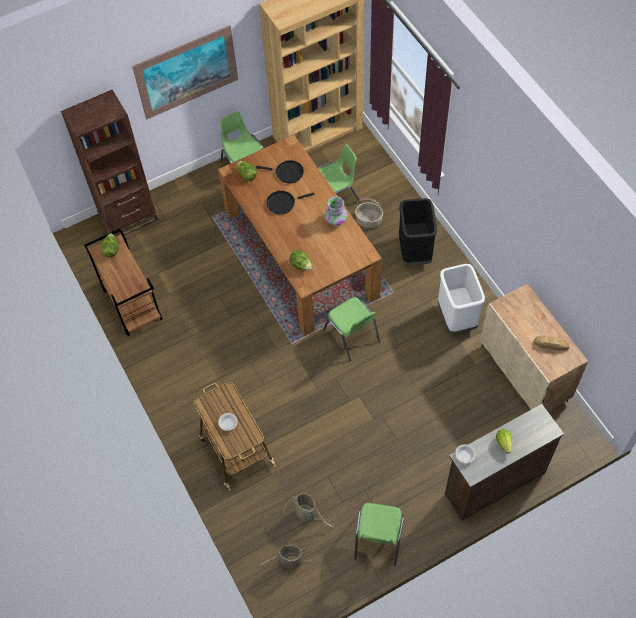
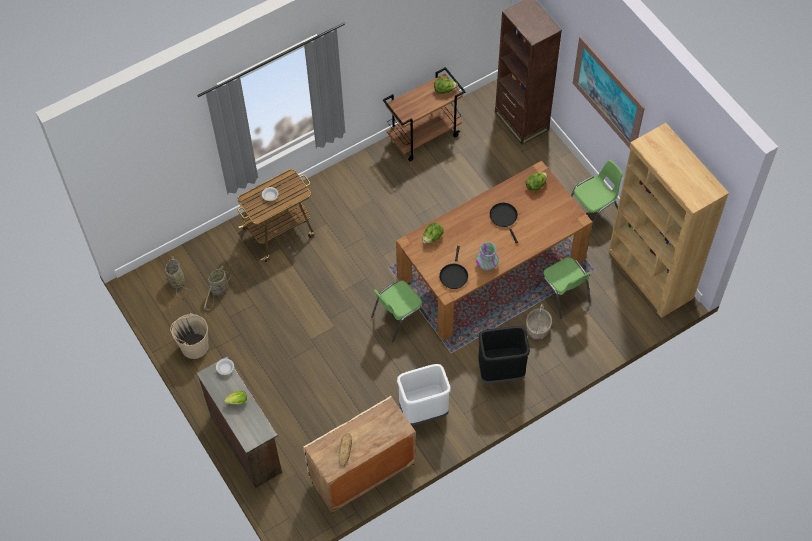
camera: 85 degrees right, 0 degrees up
(287, 173) = (542, 219): black frying pan -> black frying pan (453, 275)
(378, 539) = (194, 346): green chair -> beige bucket

